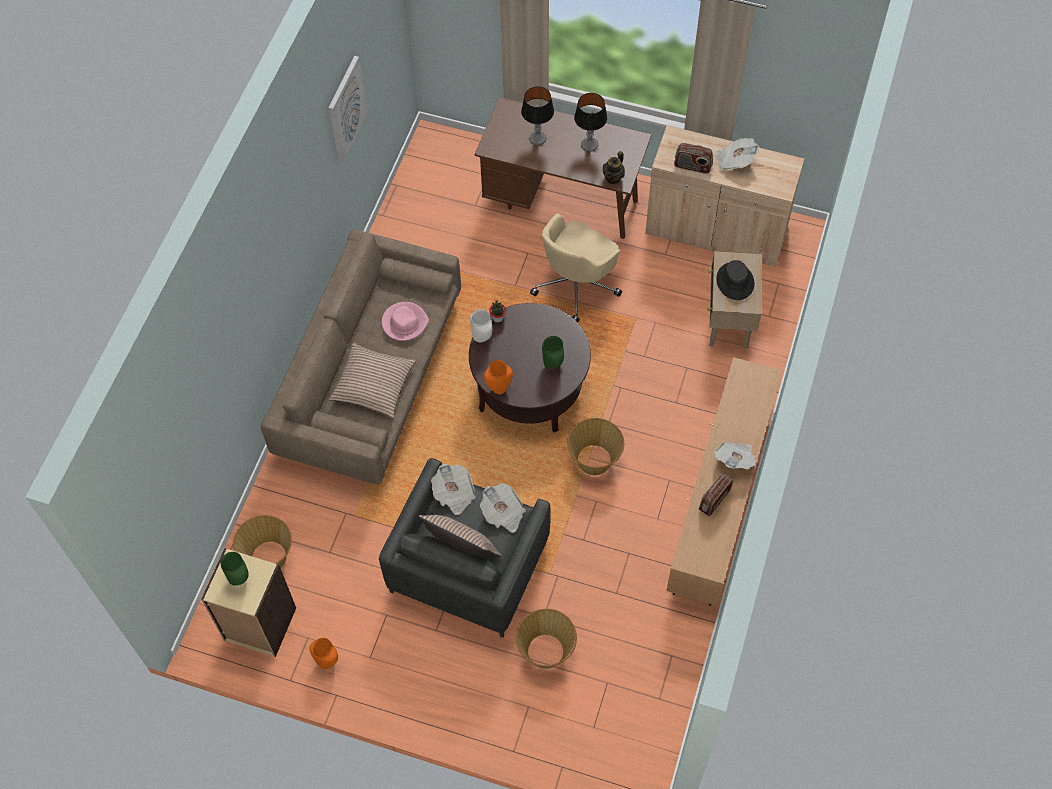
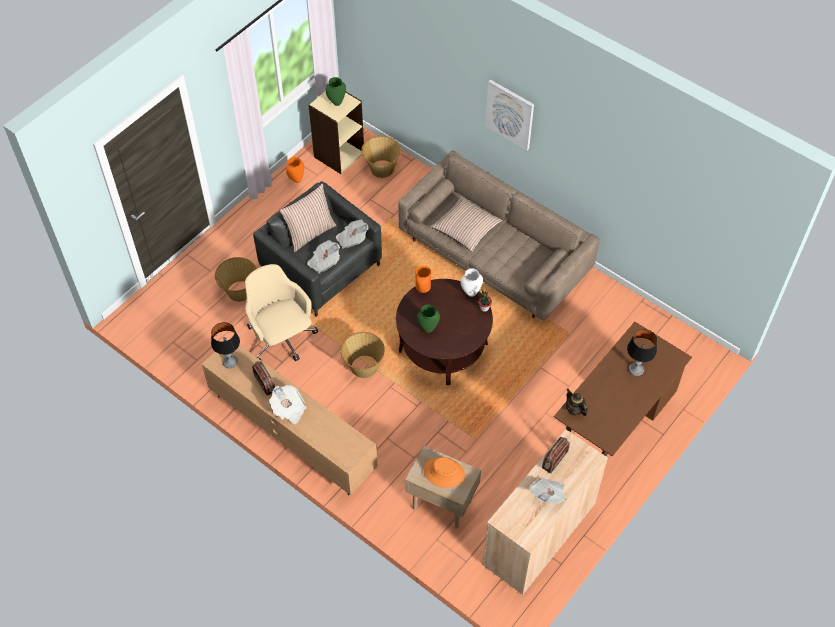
camera: 110 degrees right, 5 degrees down
(346, 109) = (650, 186): picture -> picture (510, 114)
(404, 322) = (511, 259): pink hat -> none
(576, 285) = (524, 409): beige office chair -> beige office chair (282, 339)
(589, 145) = (616, 404): table lamp -> table lamp (230, 362)
(735, 281) = (444, 472): black hat -> orange hat

